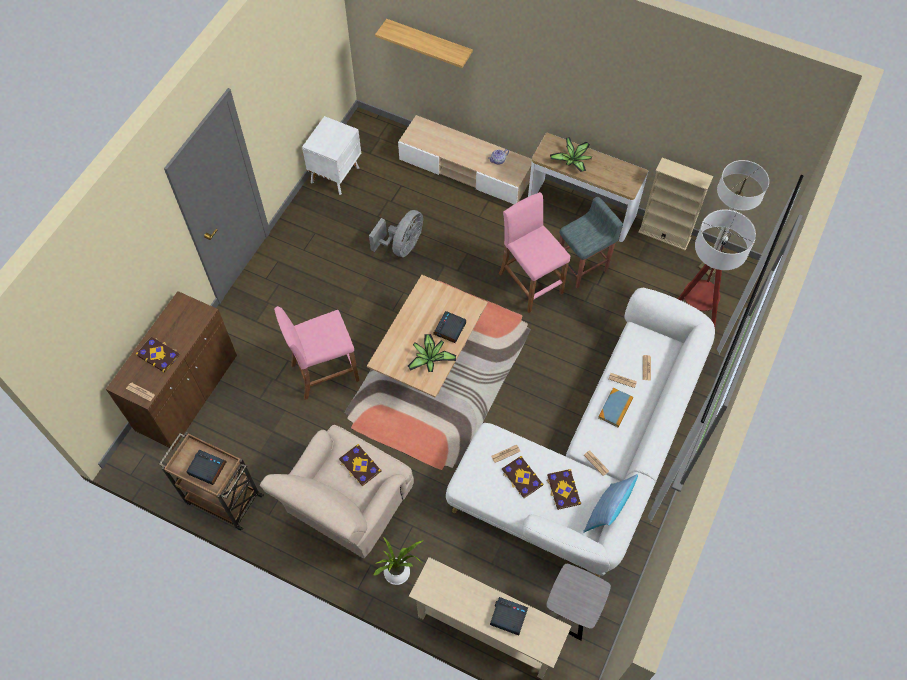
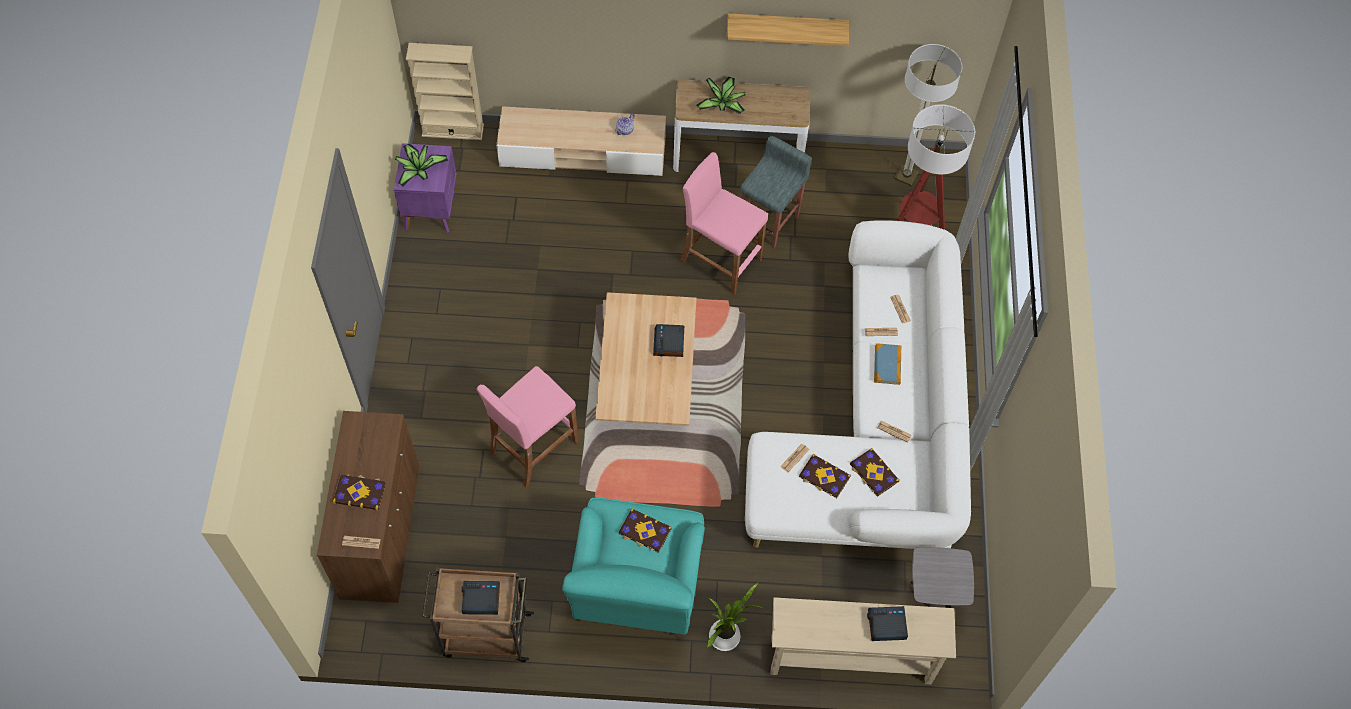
camera: 25 degrees left, 0 degrees up
(336, 175) = (431, 210): white nightstand -> purple nightstand
(348, 509) = (637, 590): beige armchair -> turquoise armchair
(402, 246) = (552, 268): grey fan -> none
(429, 42) = (512, 17): shelf -> shelf (787, 27)
(430, 358) = (663, 384): potted plant -> potted plant (419, 169)
(607, 513) = (929, 480): pillow -> none
(664, 235) = (842, 154): beige bookcase -> beige bookcase (453, 130)

